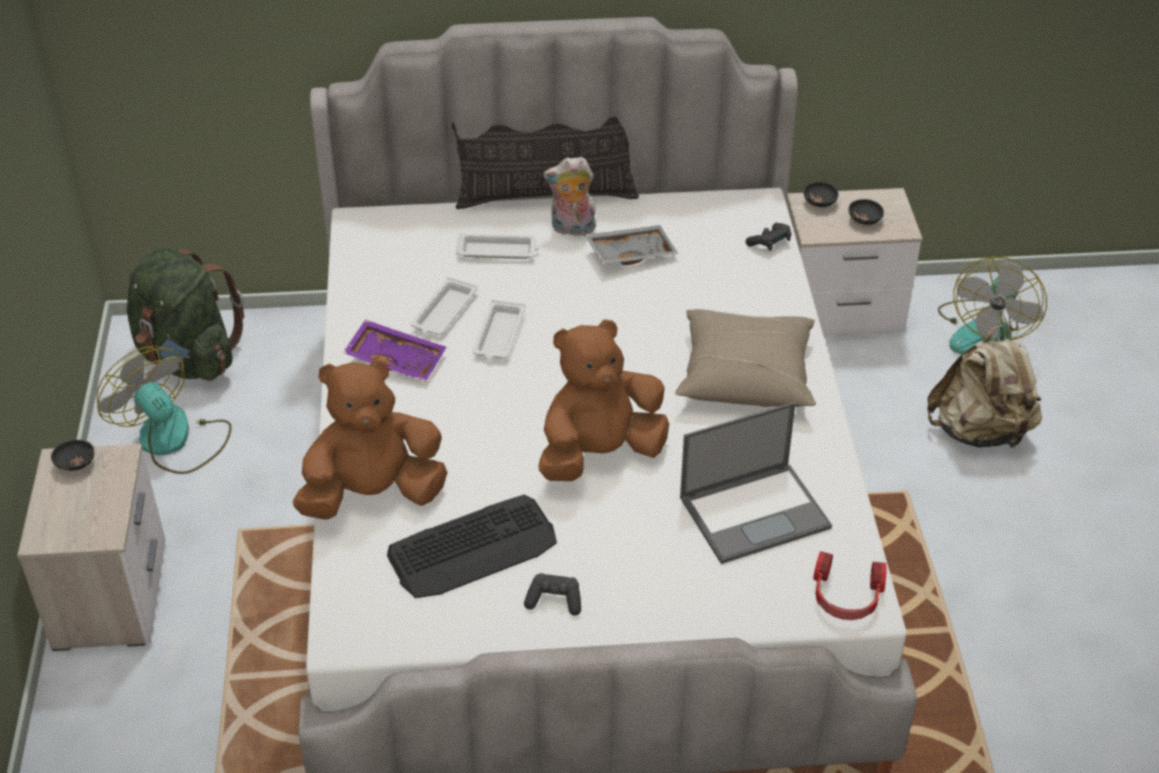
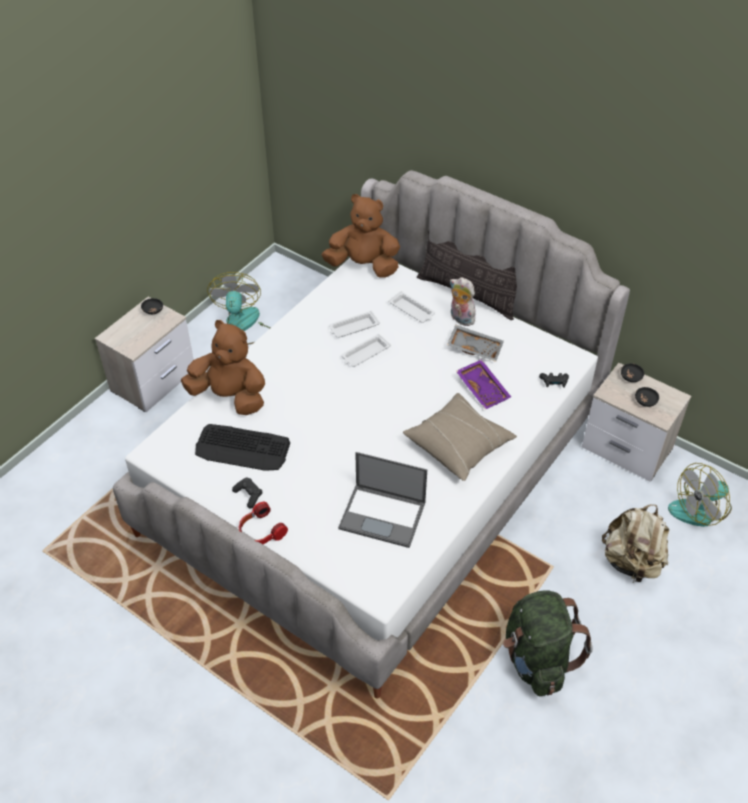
camera: 40 degrees right, 5 degrees up
(189, 359) = (286, 290): green backpack -> green backpack (537, 659)
(397, 359) = (308, 338): purple tray -> purple tray (483, 389)
(599, 454) = (345, 440): brown plush toy -> brown plush toy (363, 266)
(846, 597) = (376, 585): headphones -> headphones (260, 531)

